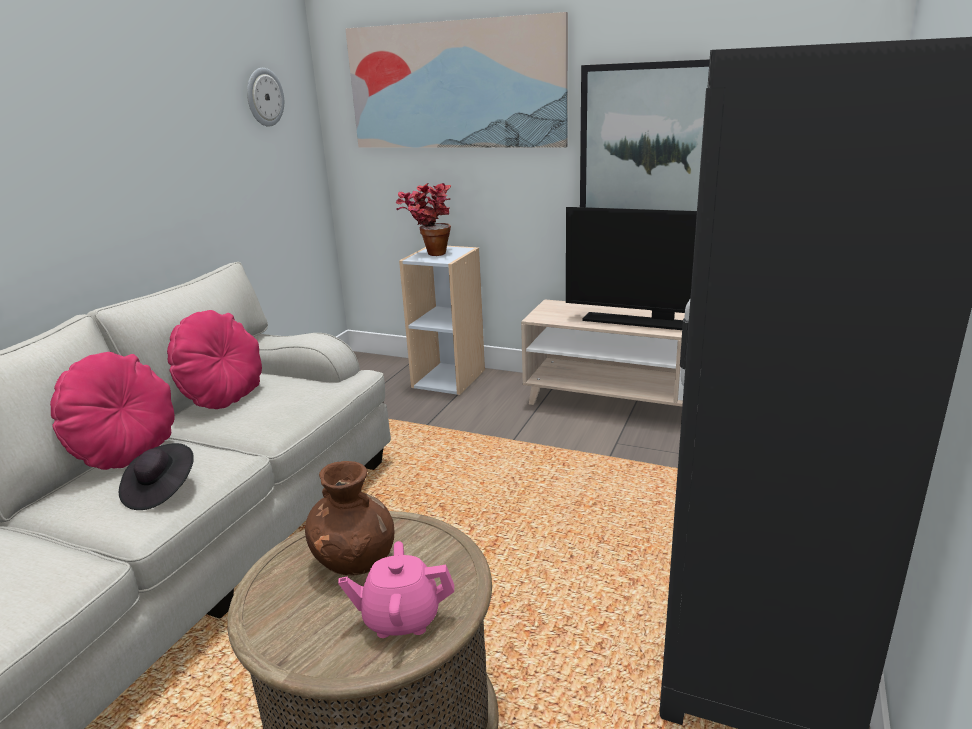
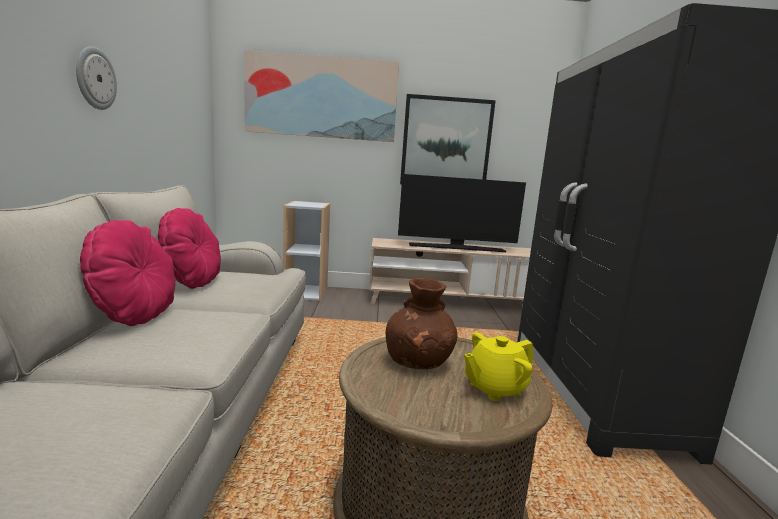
camera: 25 degrees left, 10 degrees down
(160, 491) = (198, 336): black hat -> none
(264, 97) = (187, 80): wall clock -> wall clock (95, 78)
(401, 618) = (494, 388): pink teapot -> yellow teapot
(429, 254) = (301, 203): potted plant -> none

